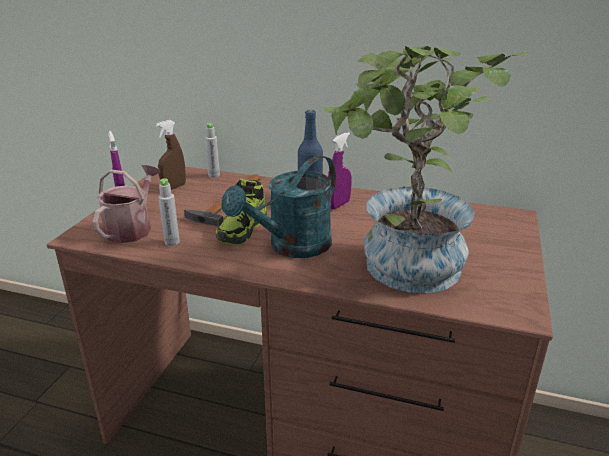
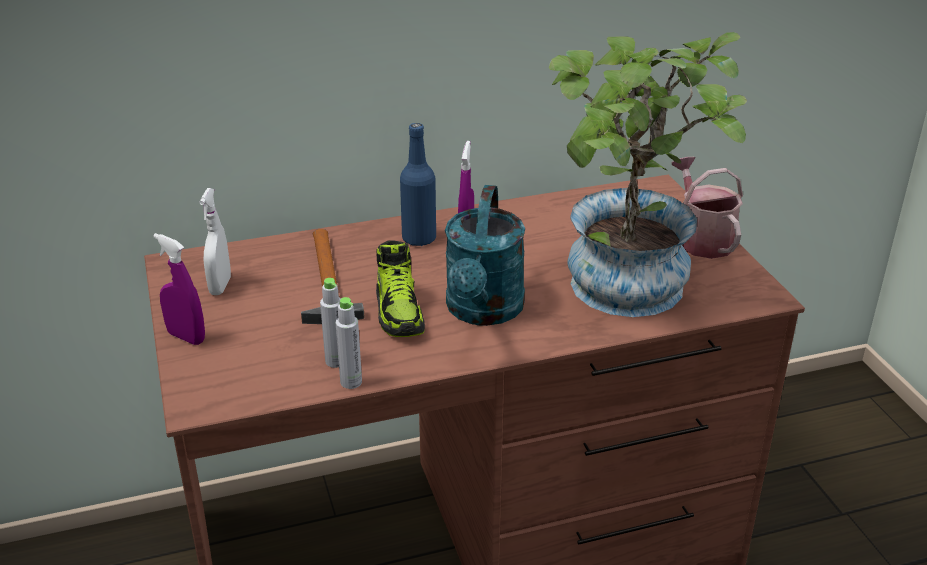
camera: 35 degrees left, 5 degrees up
(132, 228) = (254, 364): watering can -> watering can (702, 238)
(174, 187) = (220, 286): brown spray bottle -> white spray bottle
(214, 175) = (250, 249): grey bottle -> grey bottle (351, 382)

